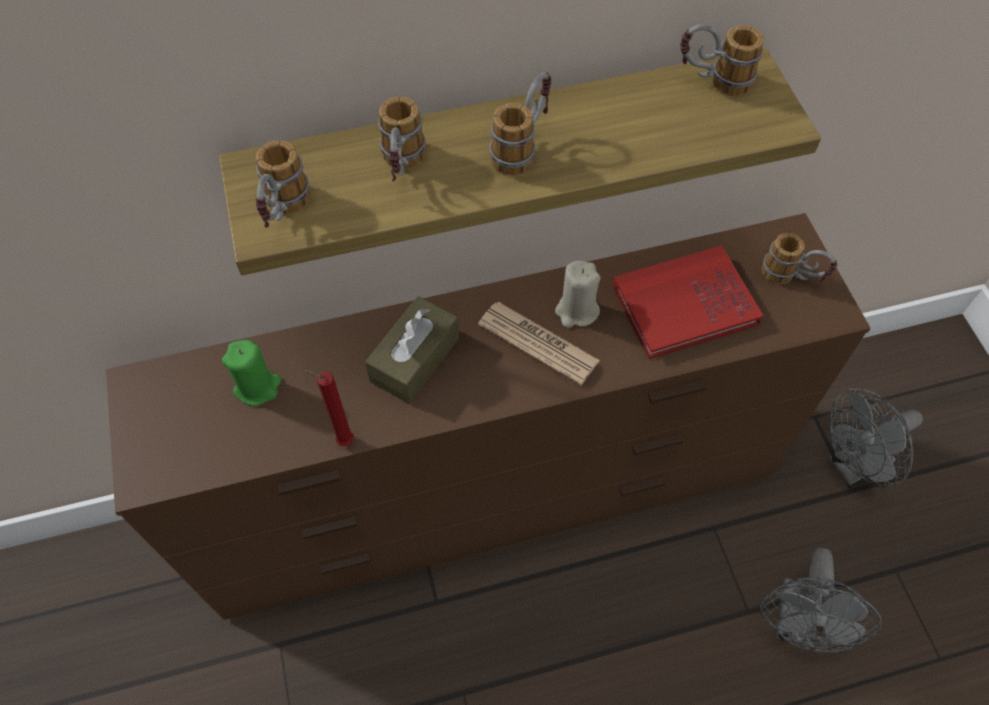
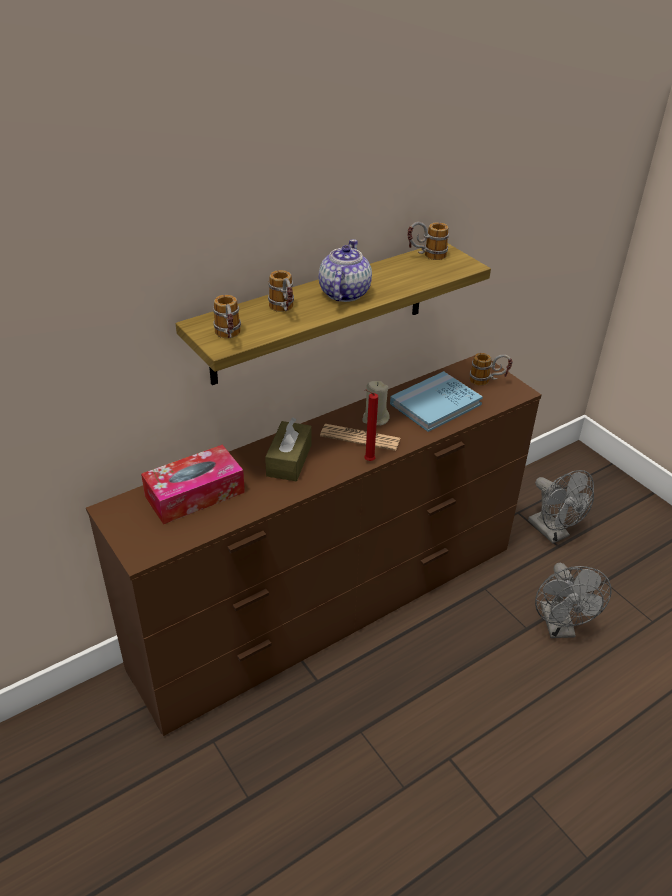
camera: 20 degrees left, 20 degrees down
(257, 387) = (195, 494): green candle -> tissue box
(342, 441) = (263, 507): red candle -> red candle (367, 461)
(523, 147) = (343, 293): mug -> teapot
(684, 305) = (435, 404): red book -> blue book
(852, 466) = (553, 533): grey fan -> grey fan turned 75 degrees counterclockwise

